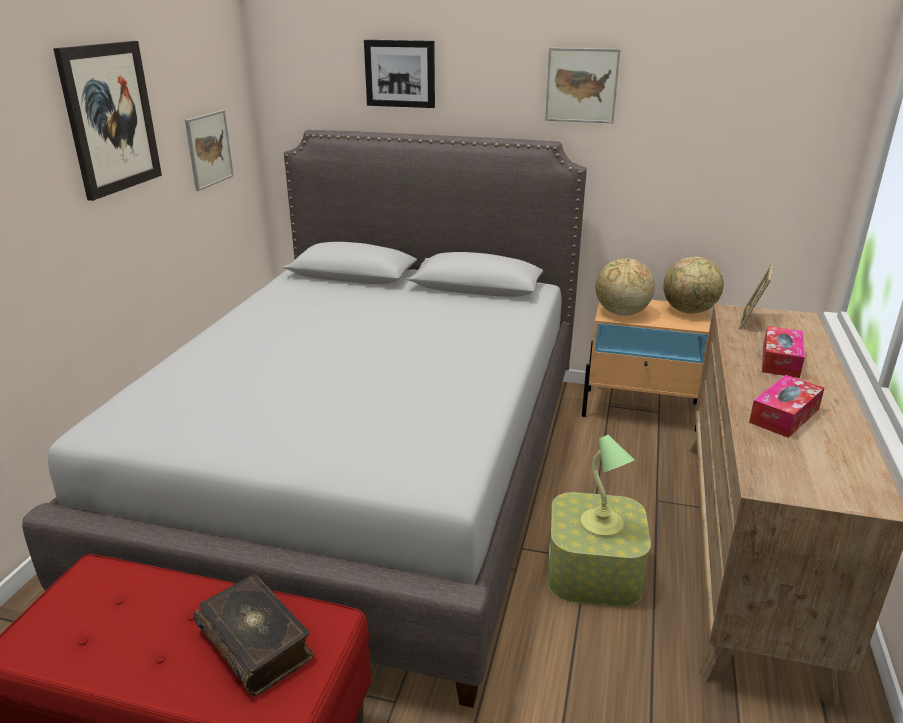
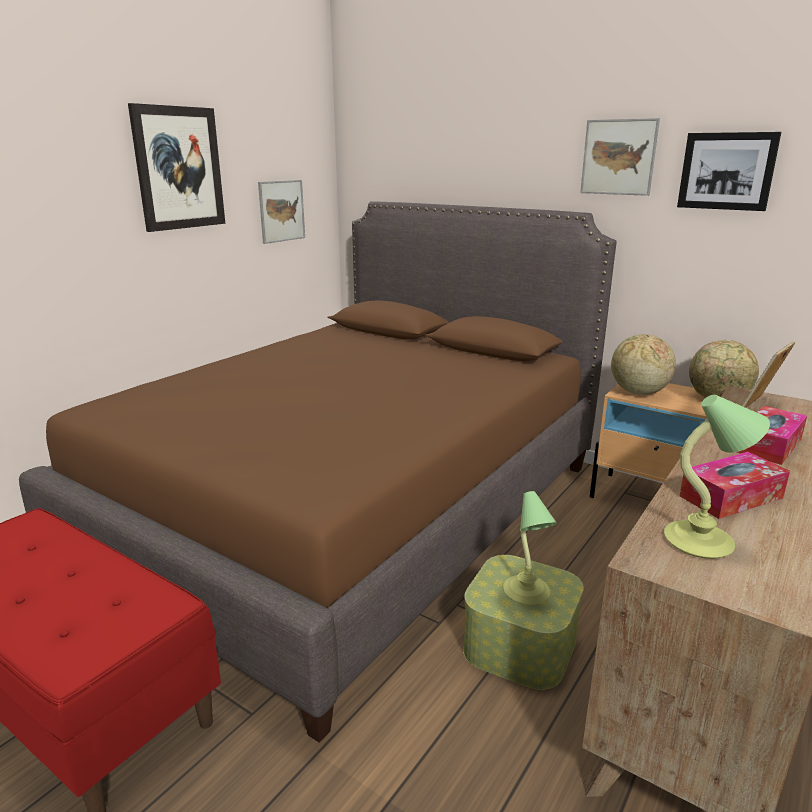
camera: 20 degrees right, 5 degrees down
(256, 643) = (98, 607): book -> none
(368, 475) = (352, 510): grey bed -> brown bed
(400, 73) = (453, 150): picture -> picture (727, 171)
(790, 461) = (701, 542): none -> table lamp

